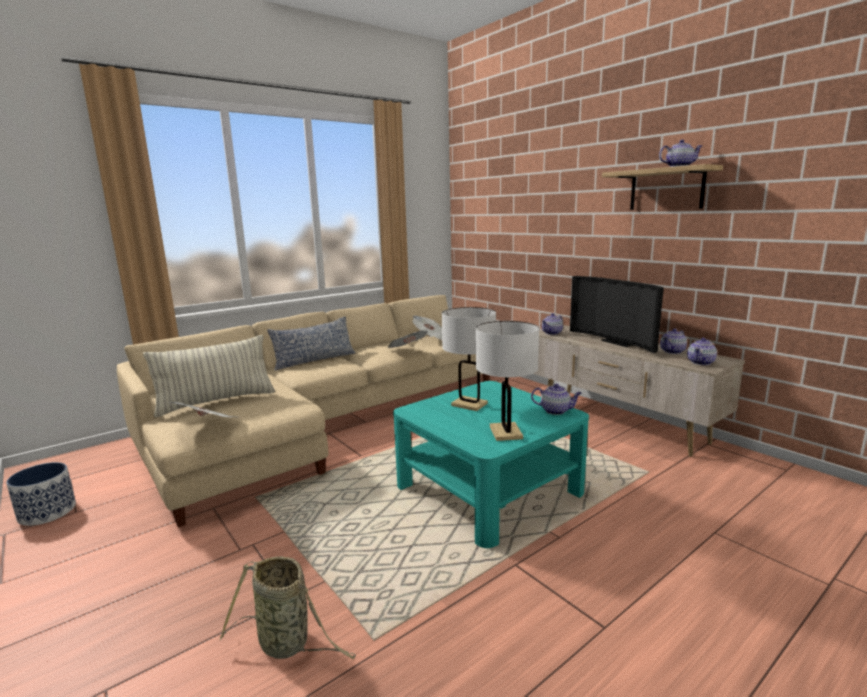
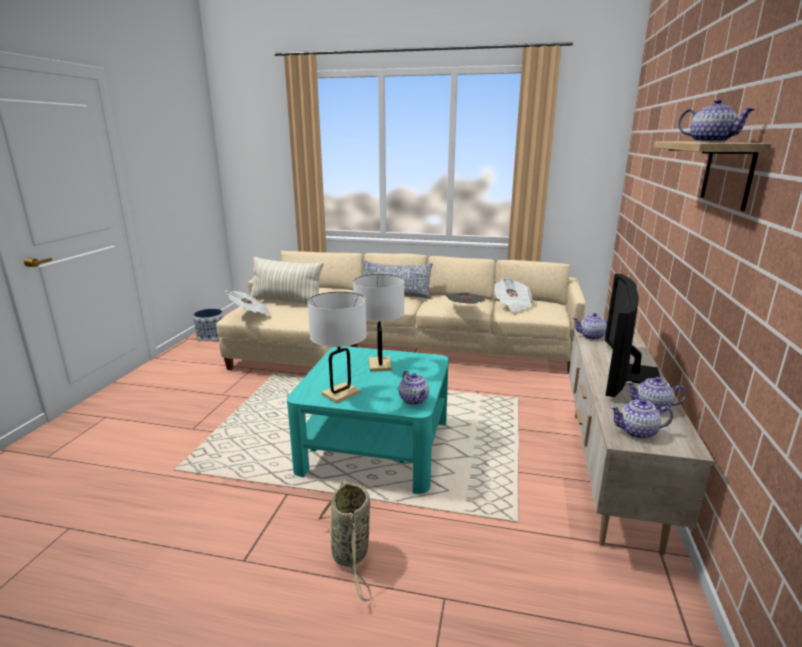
camera: 50 degrees right, 5 degrees up
(288, 643) = (157, 445): basket -> basket (351, 555)

